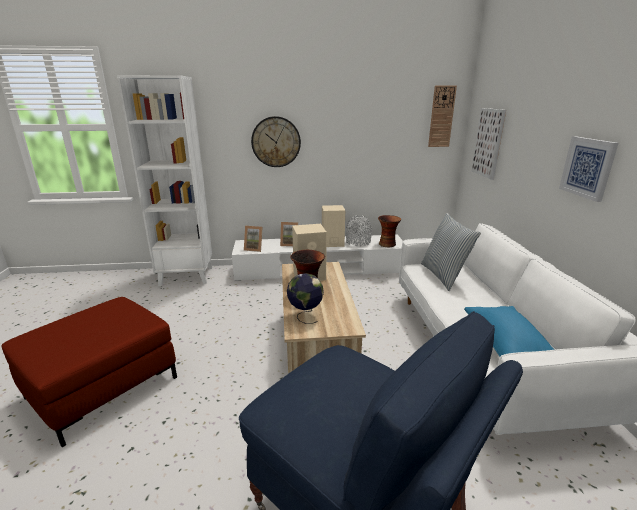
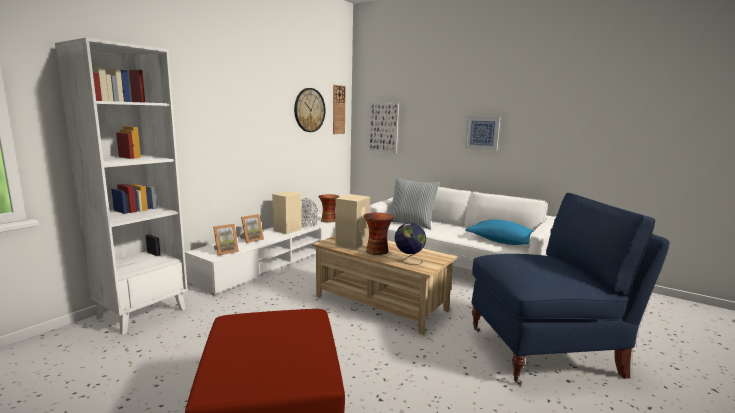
camera: 50 degrees left, 10 degrees down
(276, 142) = (223, 131): wall clock -> wall clock (309, 110)

